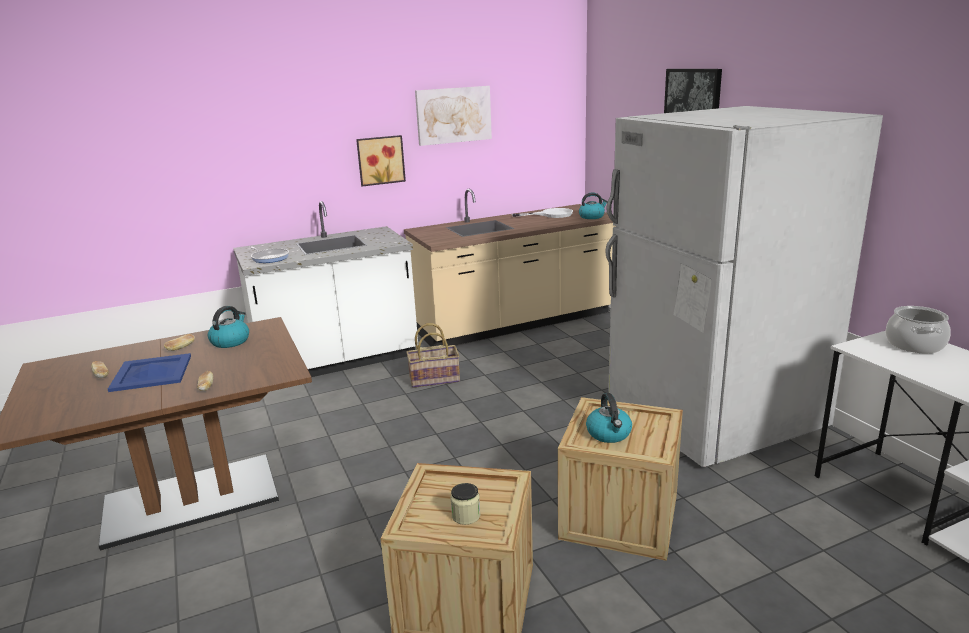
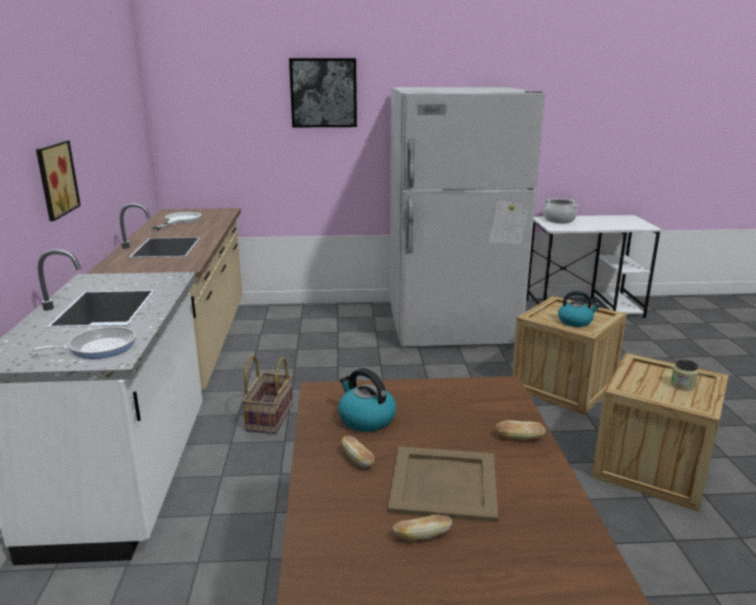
camera: 70 degrees left, 0 degrees up
(152, 373) = (445, 483): blue tray -> beige tray
(453, 115) = (89, 111): picture -> none
(592, 217) = (219, 213): kettle -> none

